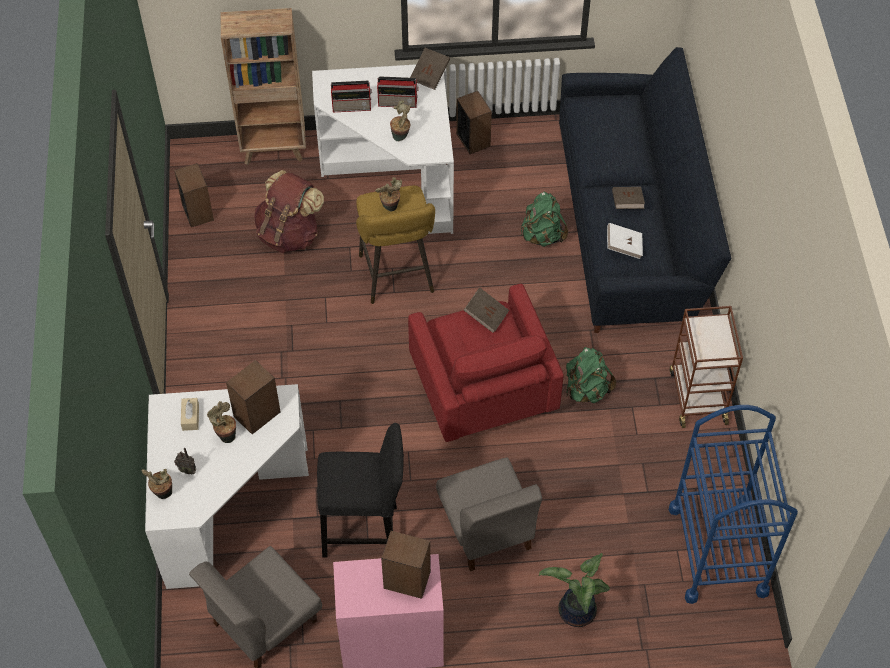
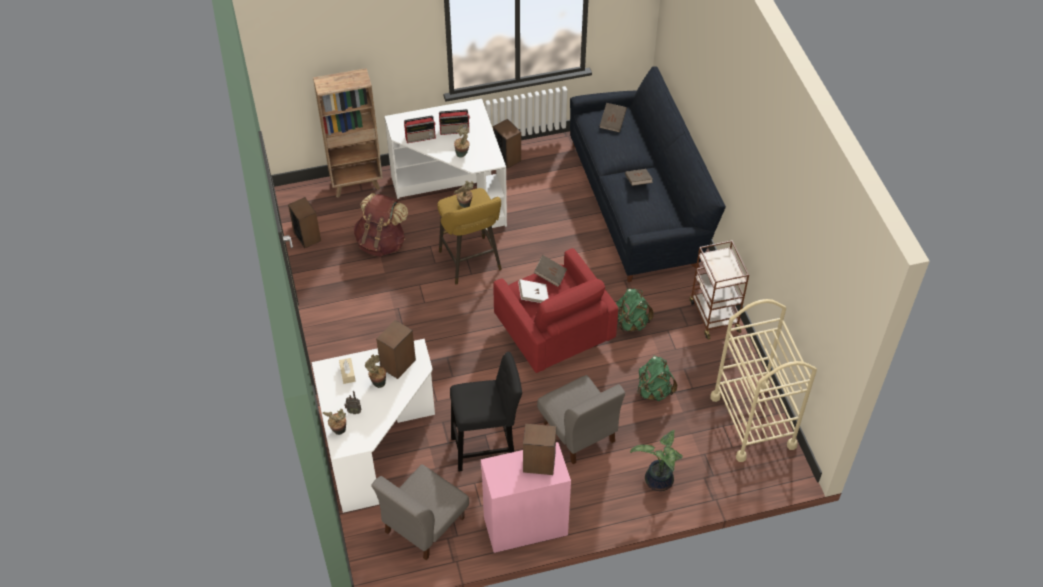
camera: 10 degrees left, 5 degrees down
(430, 75) = (474, 108): brown book -> brown book (612, 122)
(542, 235) = (574, 218): green backpack -> green backpack (654, 391)
(623, 246) = (642, 212): white book -> white book (533, 296)
(718, 550) = (753, 421): blue cart -> beige cart

